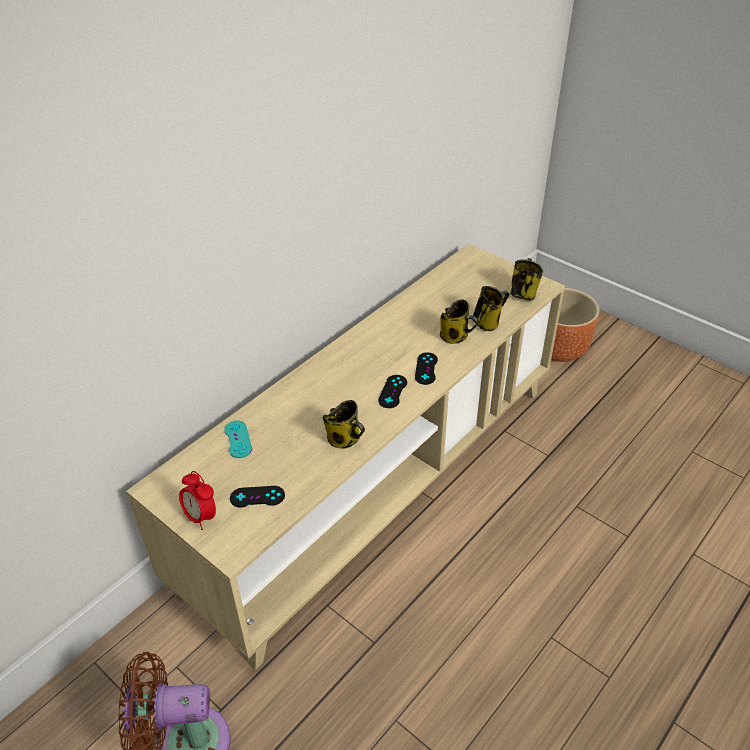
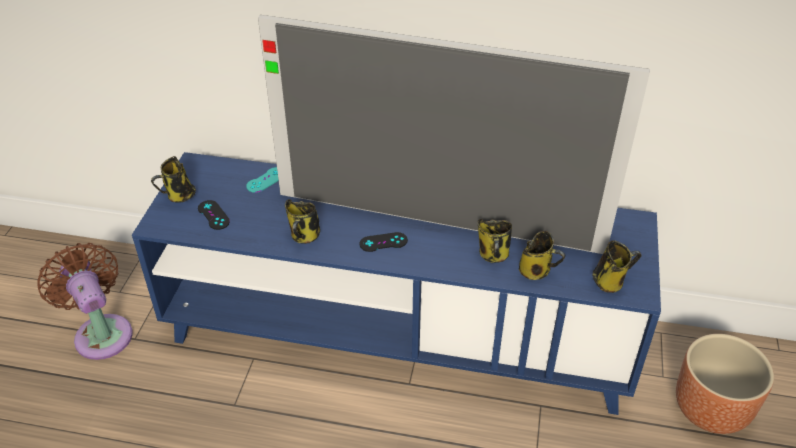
camera: 60 degrees right, 0 degrees up
(201, 516) = (179, 196): alarm clock -> mug
(376, 484) = (398, 334): beige tv stand -> blue tv stand
(393, 351) = (437, 222): none -> television
(426, 368) = (431, 252): black game controller -> none

